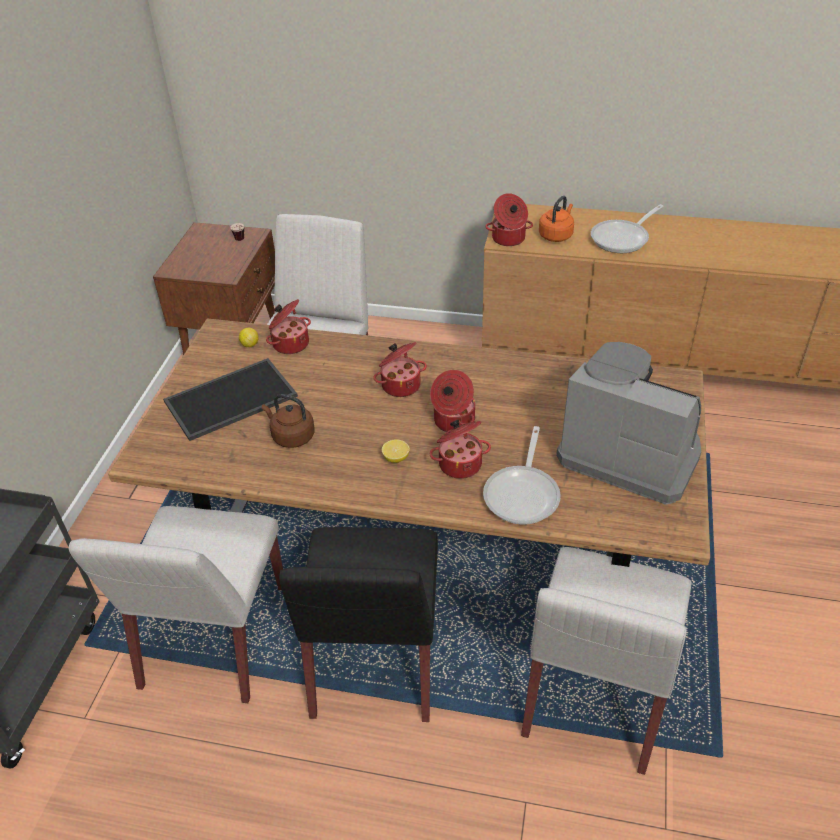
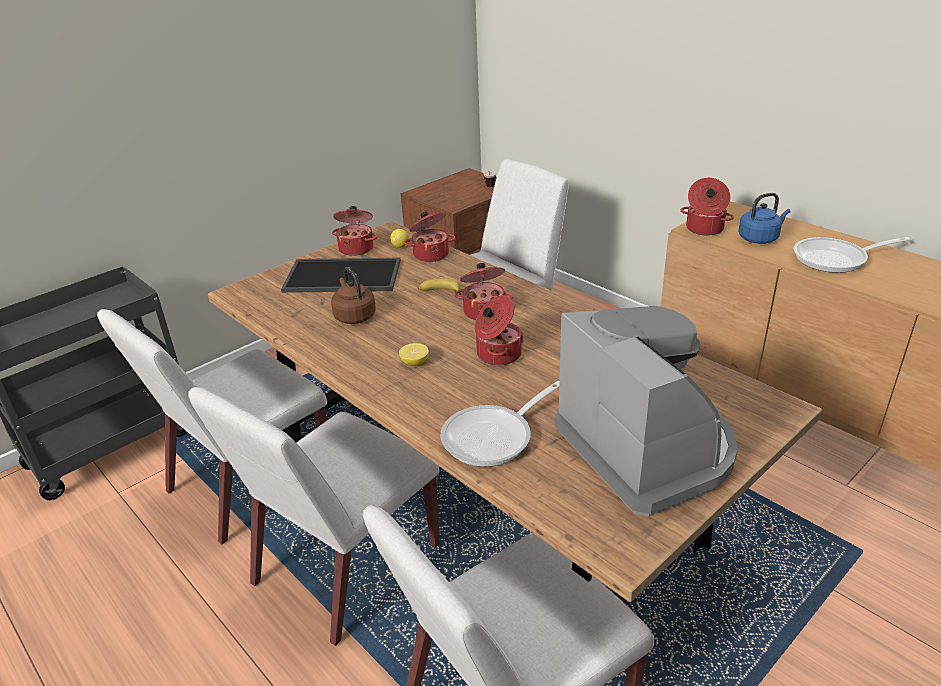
camera: 35 degrees right, 10 degrees down
(341, 380) = (439, 292): none -> banana
(375, 658) = (345, 565): black chair -> white chair
(460, 463) = (464, 388): cooking pot -> cooking pot (357, 248)
(556, 235) = (759, 238): orange kettle -> blue kettle

